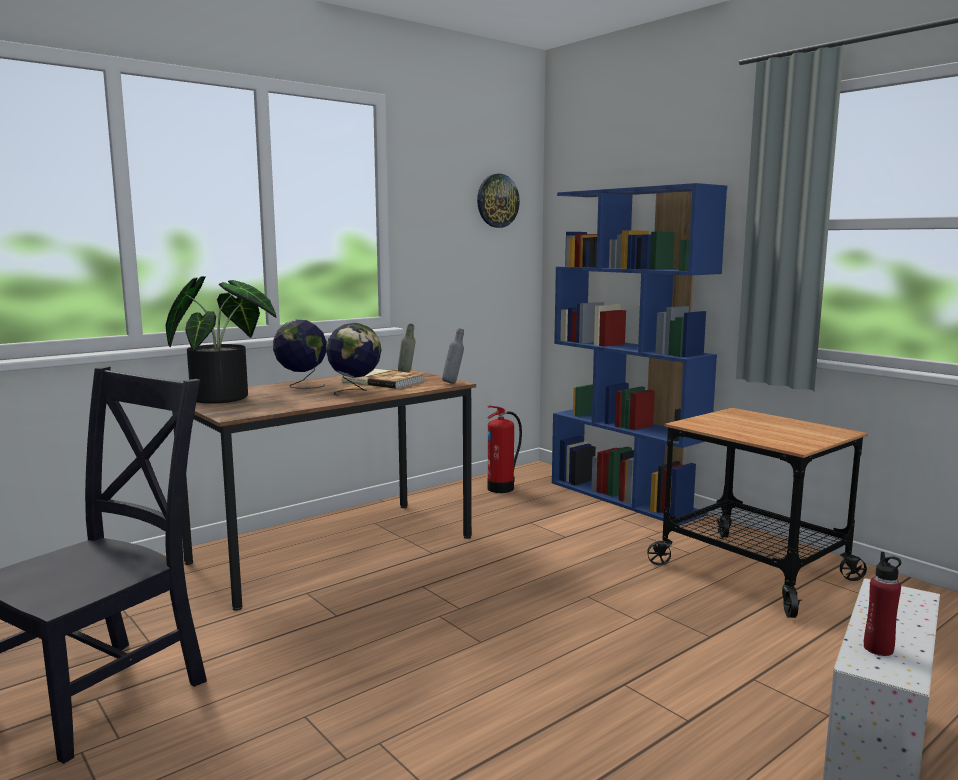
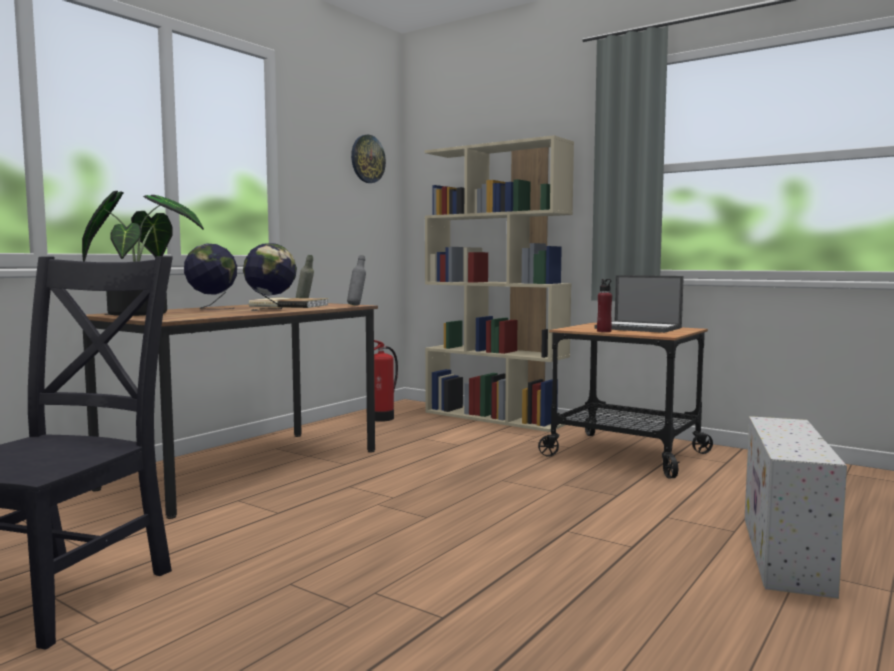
camera: 15 degrees left, 5 degrees down
(626, 498) = (495, 418): blue bookcase -> beige bookcase
(777, 427) = (639, 328): none -> laptop
(878, 649) = (792, 447): red bottle -> red bottle (604, 331)

